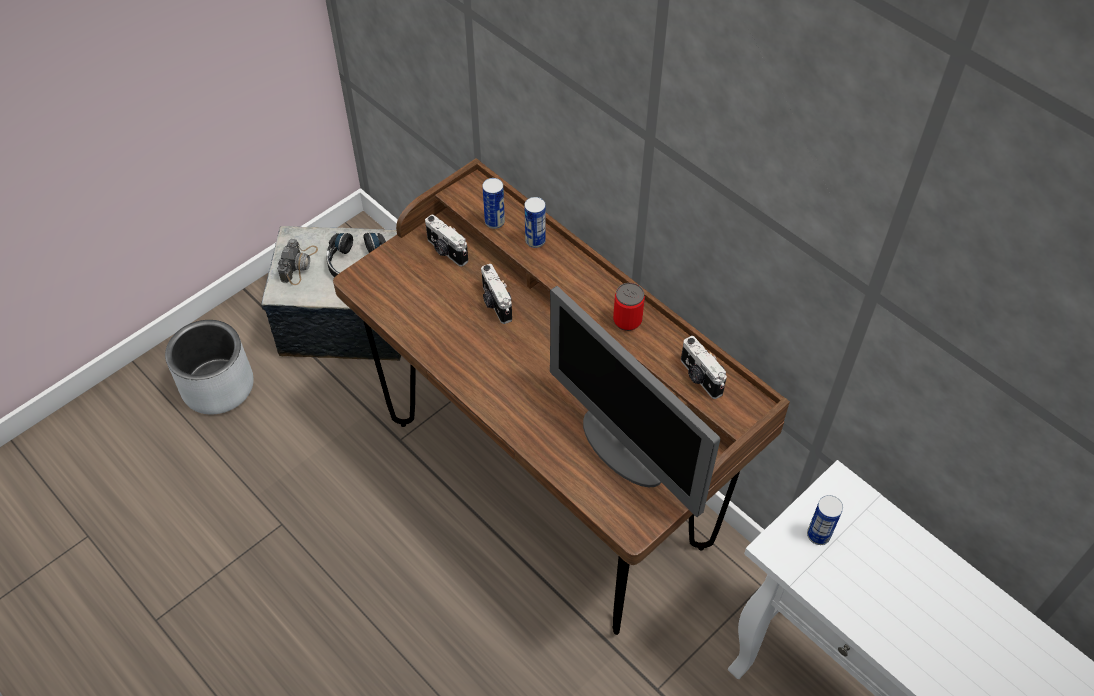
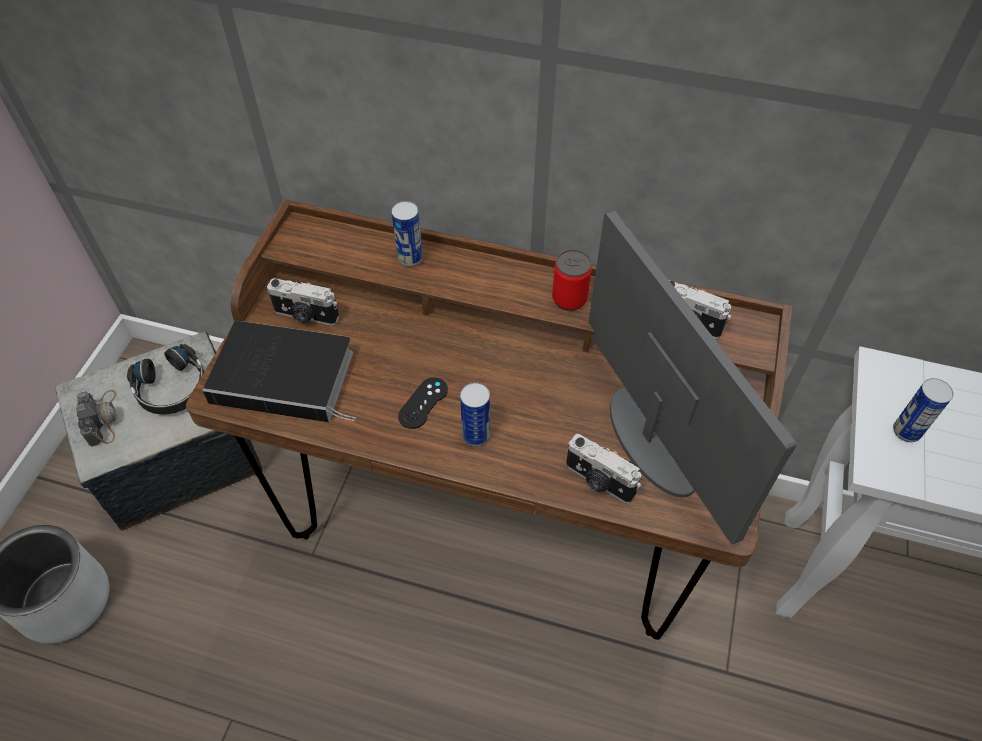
camera: 30 degrees left, 0 degrees up
(408, 288) = (287, 376): none -> book
(484, 348) = (423, 403): none -> black game controller
(494, 221) = (350, 257): can -> can (476, 435)
(495, 304) = (401, 348): camera -> camera (599, 481)
(623, 449) = (651, 440): monitor -> monitor turned 135 degrees counterclockwise

